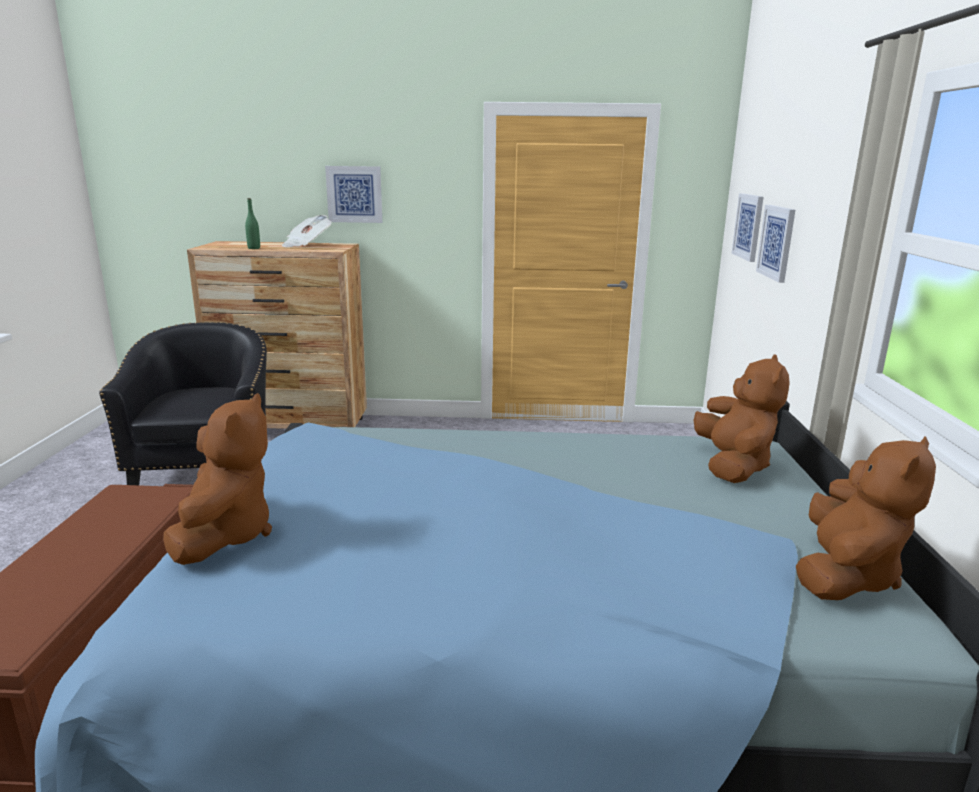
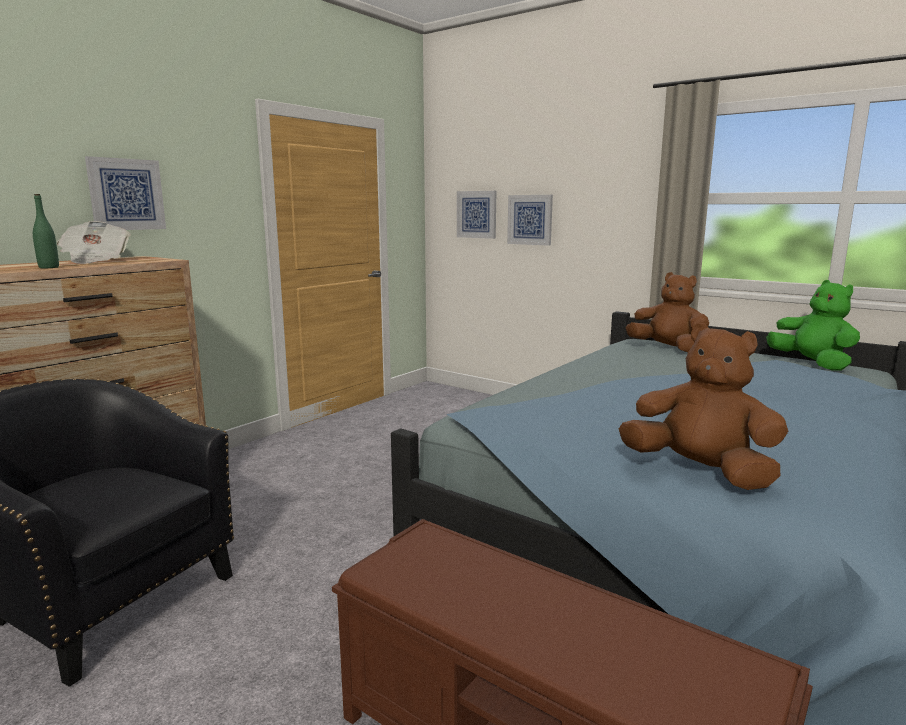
camera: 55 degrees left, 5 degrees down
(845, 575) = (812, 364): brown plush toy -> green plush toy

